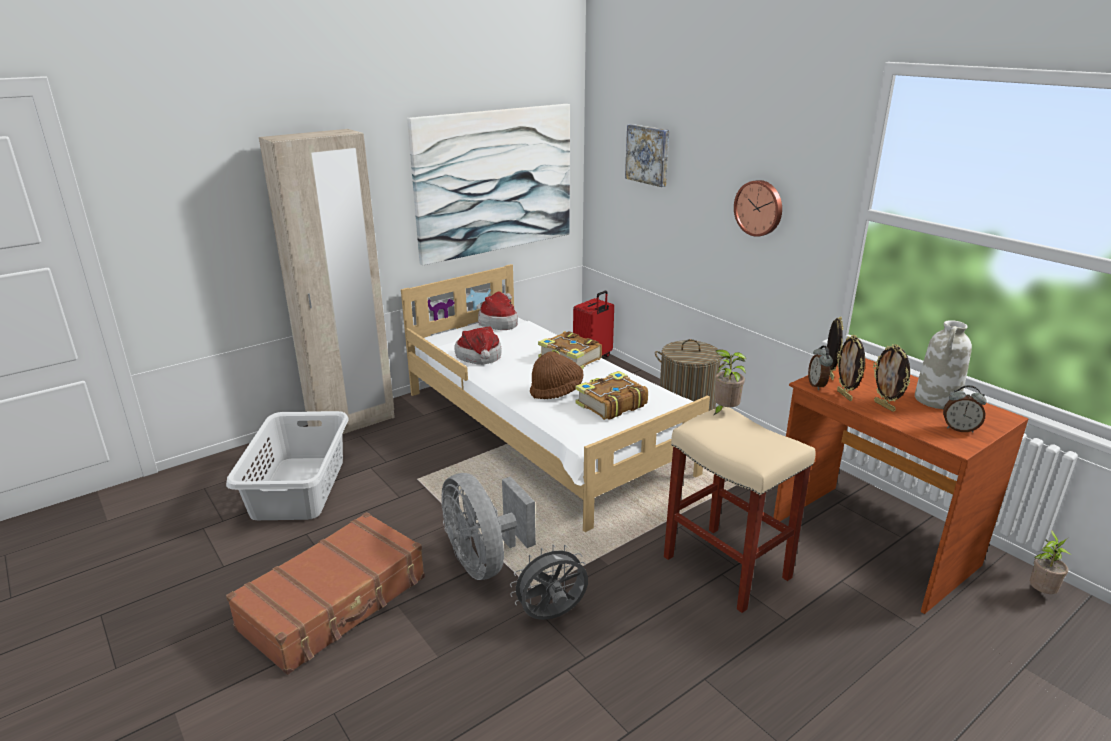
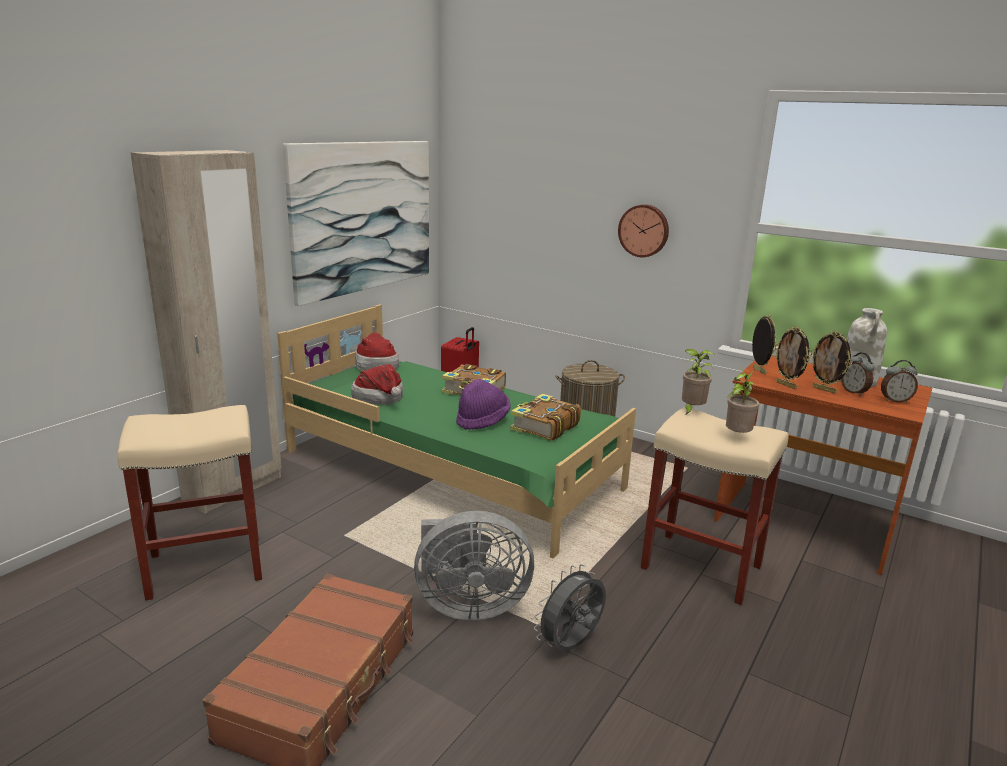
camera: 20 degrees left, 5 degrees down
(298, 488) = (204, 567): grey laundry basket -> beige stool
(484, 561) = (468, 605): grey fan -> grey fan turned 45 degrees counterclockwise
(545, 431) = (454, 469): white bed -> green bed
(556, 391) = (482, 421): brown hat -> purple hat
(648, 154) = (517, 188): picture -> none
(817, 385) = (757, 379): alarm clock -> alarm clock (854, 392)
(1040, 592) = (948, 541): potted plant -> potted plant (736, 436)

